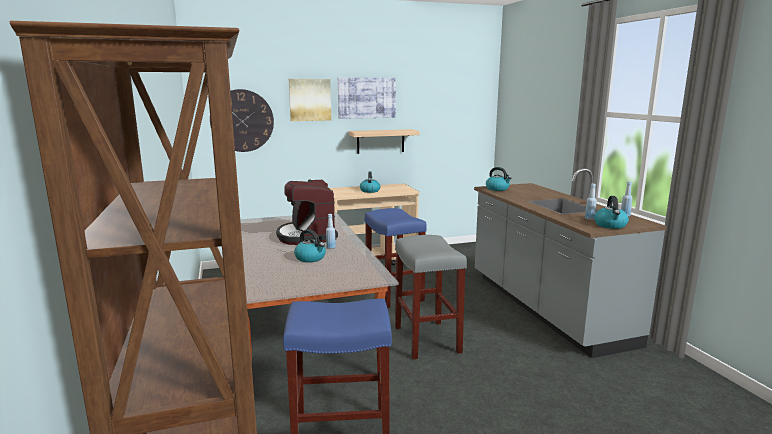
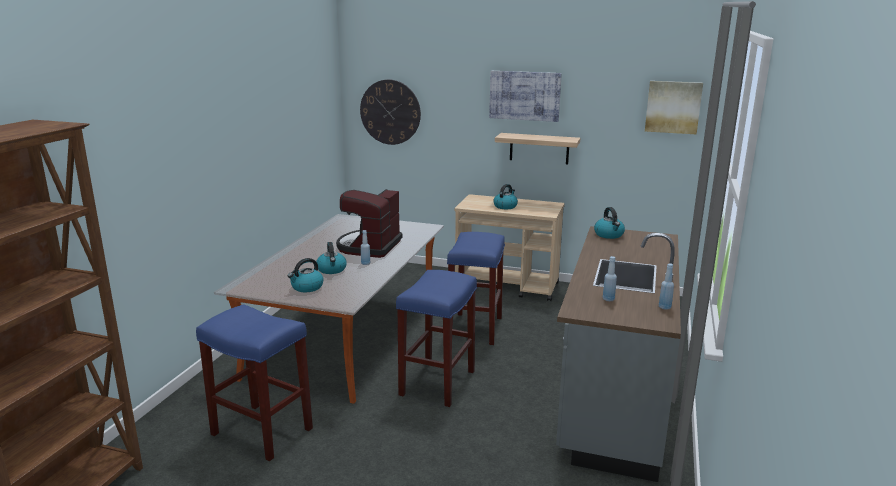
camera: 35 degrees right, 5 degrees up
(310, 99) = (459, 94): picture -> picture (673, 107)
(427, 340) = (437, 383): grey stool -> blue stool
(610, 225) = (608, 314): kettle -> kettle (307, 287)

